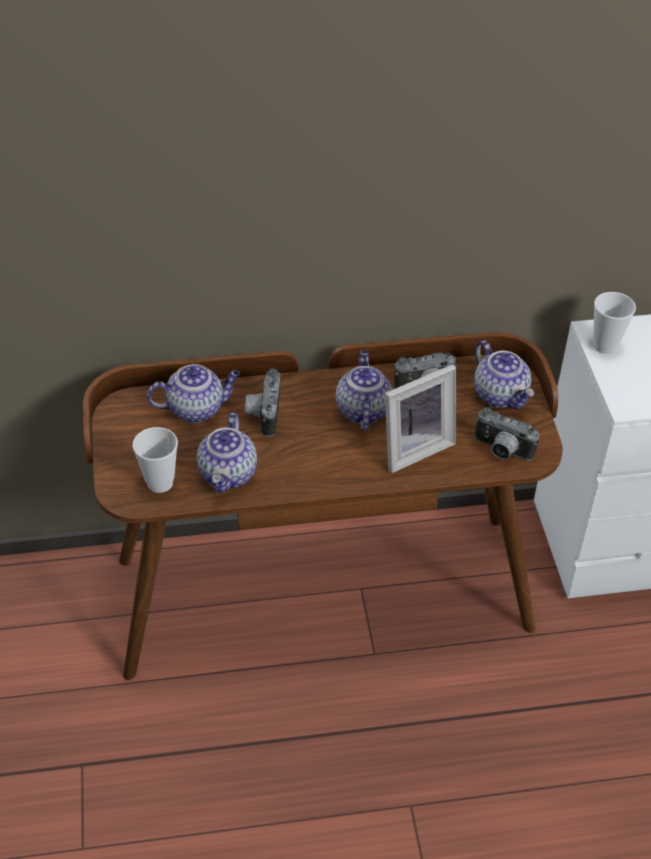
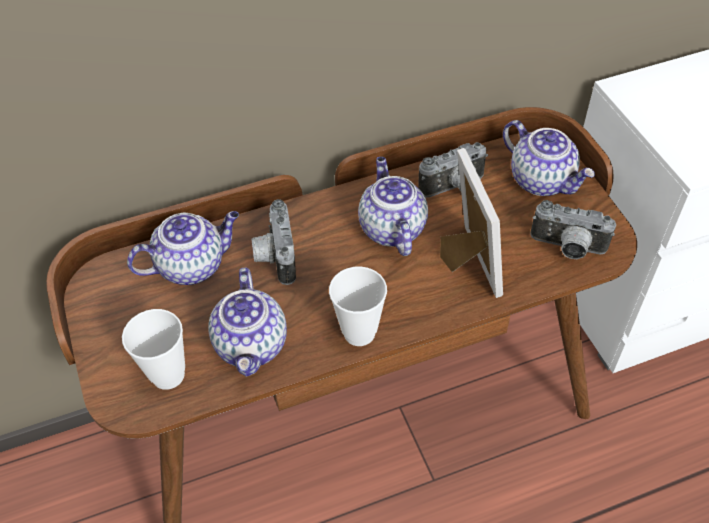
camera: 10 degrees left, 5 degrees up
(414, 448) = (466, 264): picture frame -> picture frame turned 60 degrees counterclockwise
(605, 346) = (643, 102): cup -> cup (359, 332)

